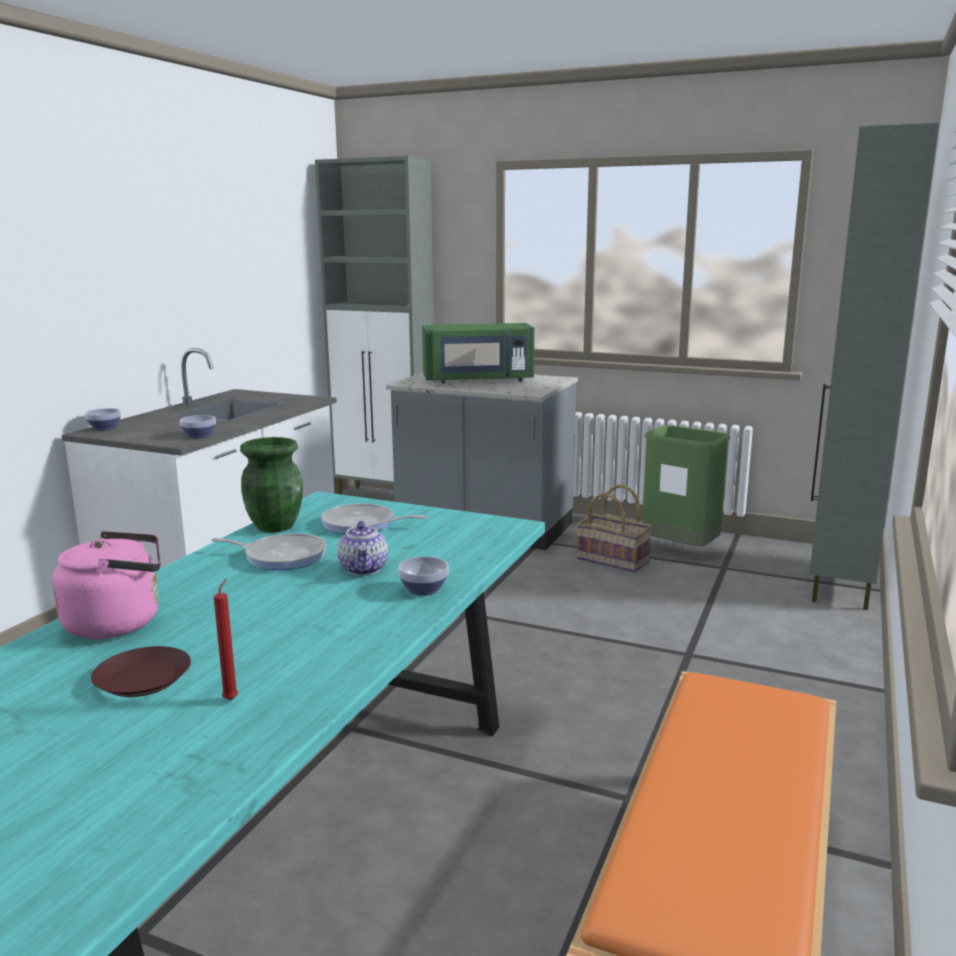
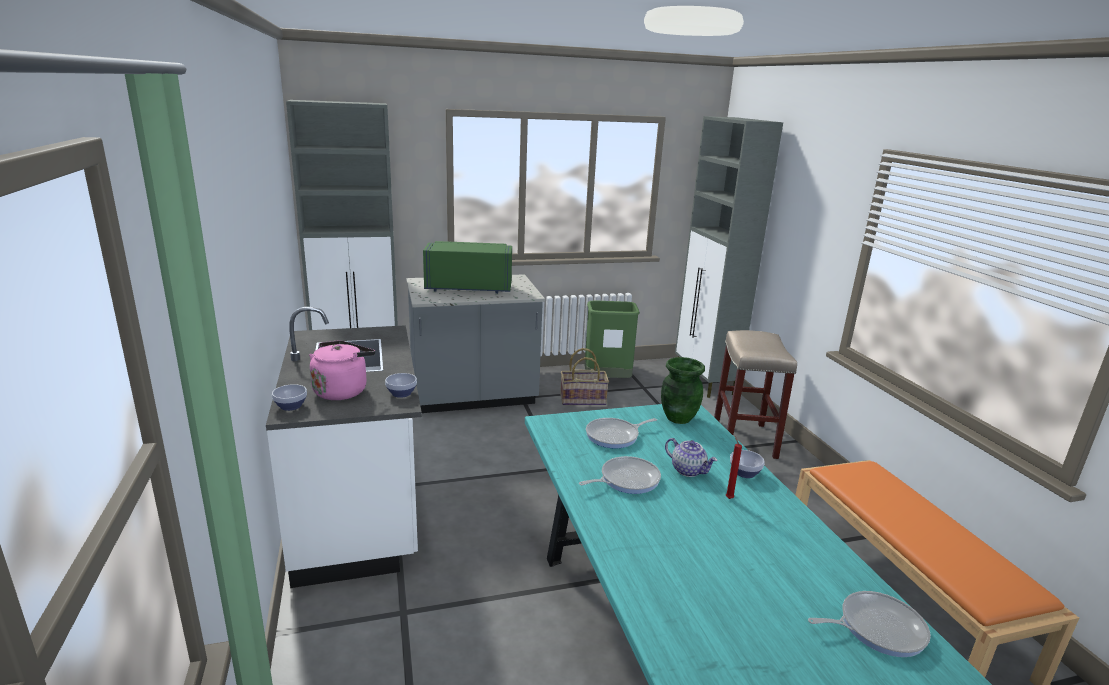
camera: 40 degrees left, 5 degrees up
(119, 622) = (654, 573): pink kettle -> pink kettle (342, 390)
(144, 679) = (757, 602): brown plate -> none
(196, 753) = (877, 628): none -> frying pan
(232, 699) = (820, 588): red candle -> red candle (728, 498)
(275, 526) = (568, 456): green vase -> green vase (678, 418)
(478, 380) = (469, 287): green microwave -> green microwave turned 135 degrees counterclockwise
(786, 662) = (745, 439): none -> beige stool

